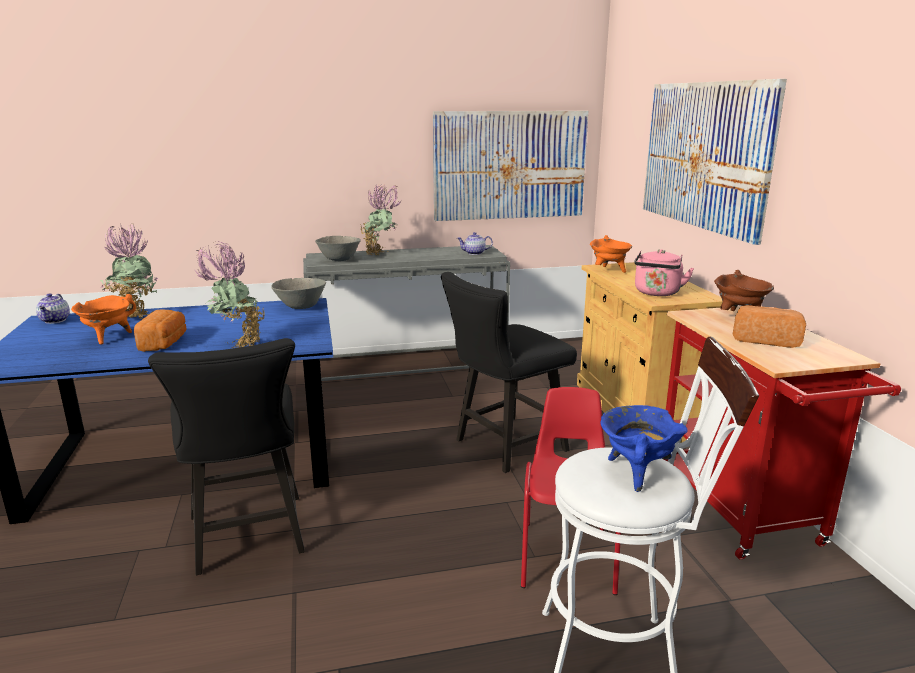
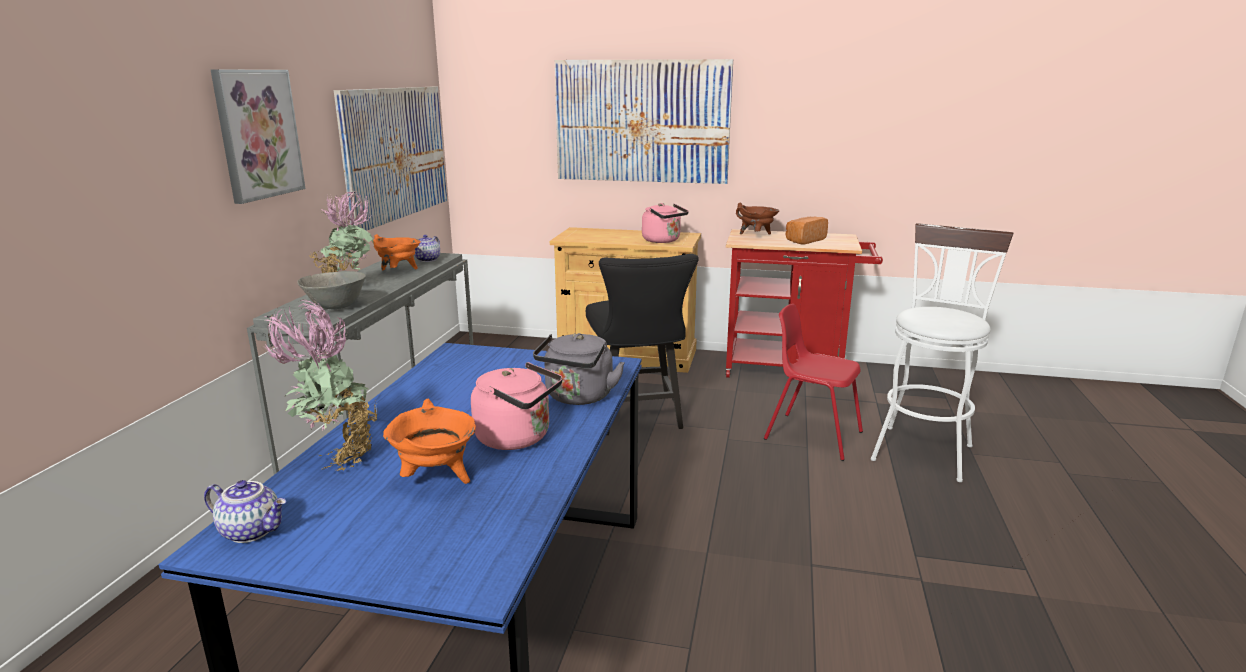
camera: 65 degrees left, 0 degrees up
(165, 343) = (518, 438): bread -> pink kettle
(237, 345) = (578, 397): potted plant -> grey kettle
(249, 539) = (709, 583): black chair -> none
(300, 307) = (468, 357): grey bowl -> none
(343, 138) = (258, 134): none -> picture
(609, 270) = (582, 238): orange cooking pot -> orange cooking pot (398, 272)
(636, 472) = (944, 312): blue cooking pot -> none

